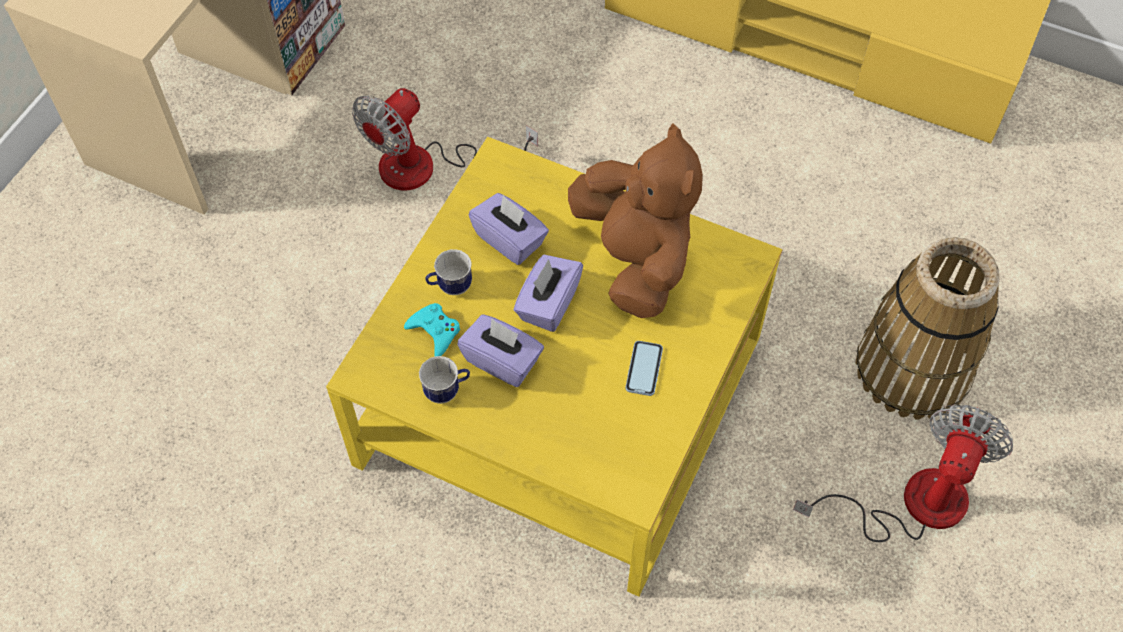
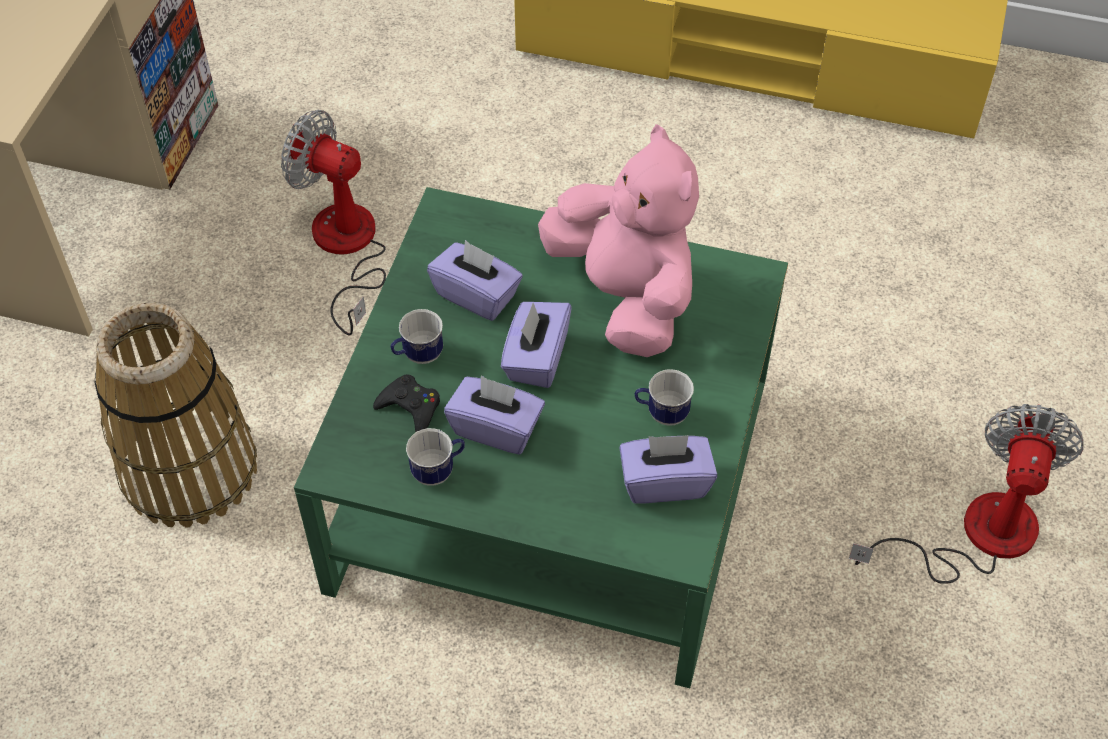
camera: 10 degrees left, 5 degrees down
(428, 168) = (346, 249): fan -> fan turned 90 degrees clockwise
(435, 332) = (410, 407): turquoise game controller -> black game controller
(561, 400) = (554, 482): yellow coffee table -> green coffee table
(634, 430) = (665, 482): none -> purple tissue box
(635, 259) = (625, 296): brown plush toy -> pink plush toy
(644, 369) = (661, 413): phone -> mug
(912, 368) = (942, 388): basket -> basket (188, 468)

